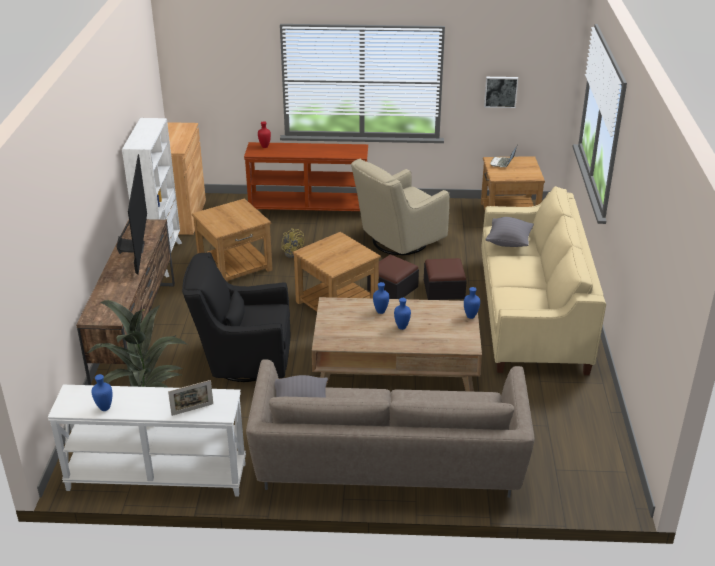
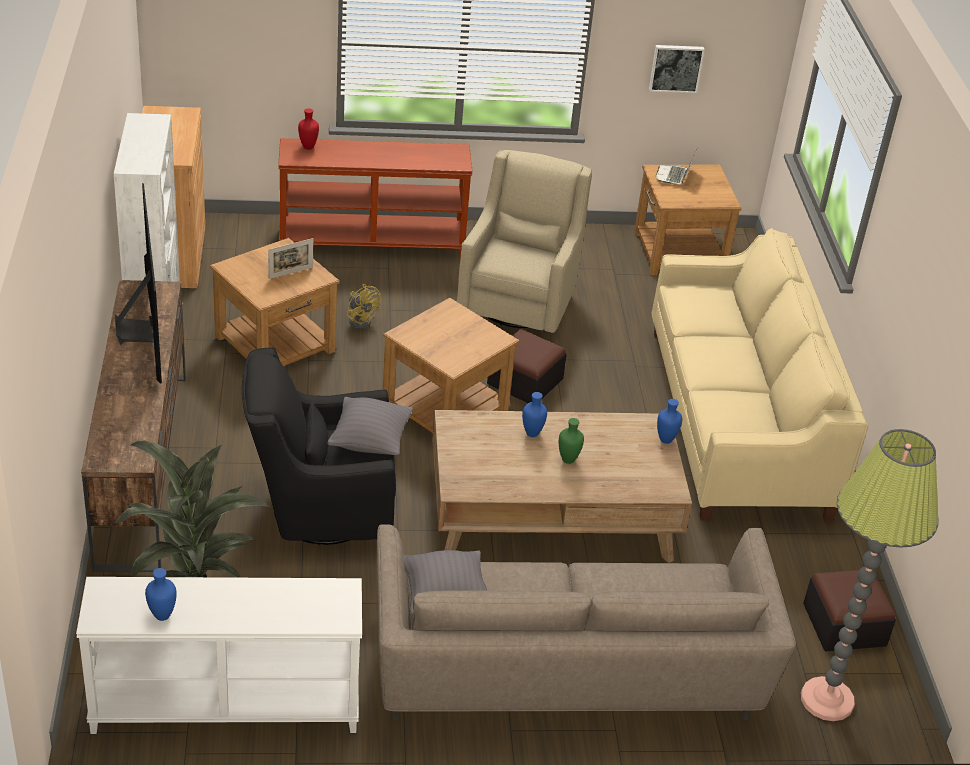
camera: 10 degrees left, 5 degrees up
(192, 409) = (297, 614): picture frame -> picture frame (290, 273)
(397, 242) = (519, 301): beige armchair -> beige armchair turned 150 degrees clockwise
(402, 327) = (568, 459): blue vase -> green vase
(444, 289) = (602, 382): ottoman -> ottoman (844, 625)
(508, 242) = (703, 315): grey pillow -> grey pillow (370, 441)
(569, 487) = (827, 700): none -> floor lamp

